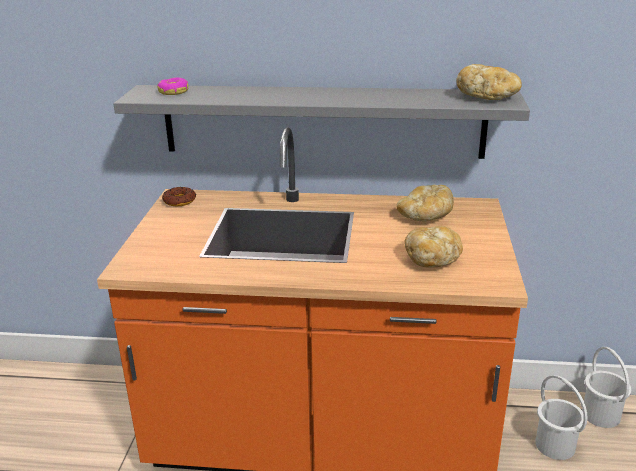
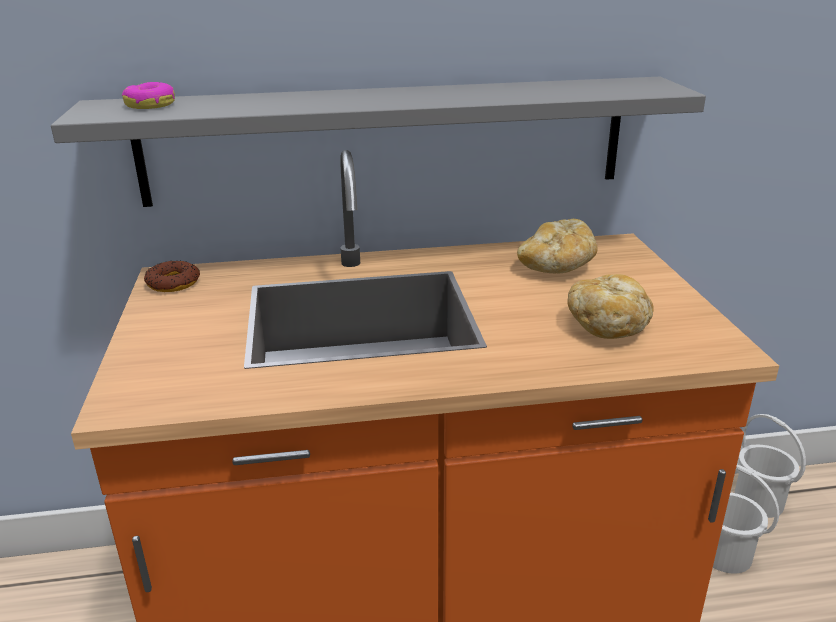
camera: 15 degrees left, 0 degrees up
(487, 97) = (632, 85): bread -> none

